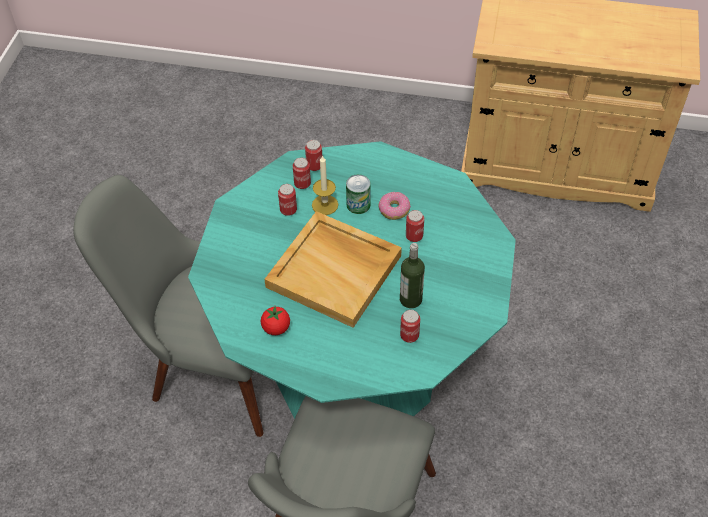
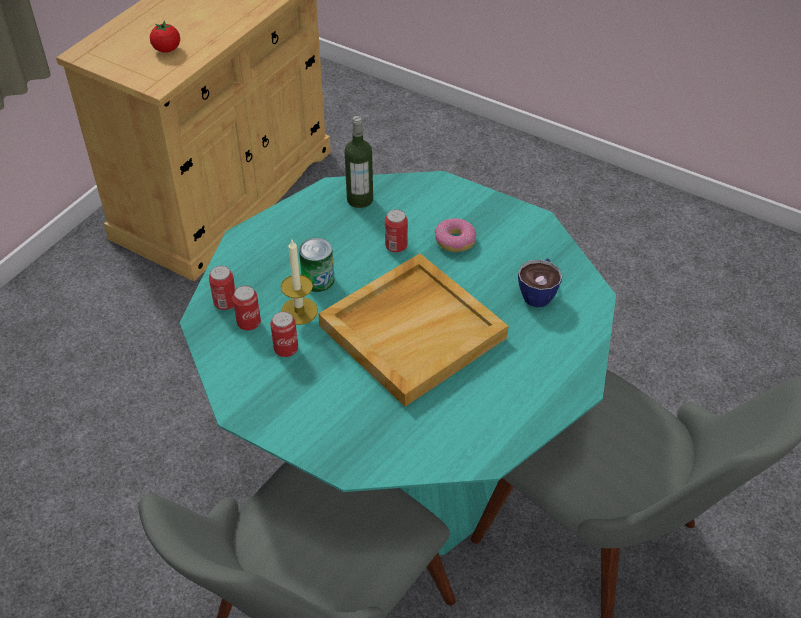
camera: 70 degrees left, 5 degrees down
(276, 328) = (476, 412): tomato -> tomato (167, 49)
(394, 209) = (345, 251): donut -> donut (455, 241)
(409, 335) = (539, 292): can -> cup
(410, 299) = (487, 276): bottle -> bottle (360, 199)

